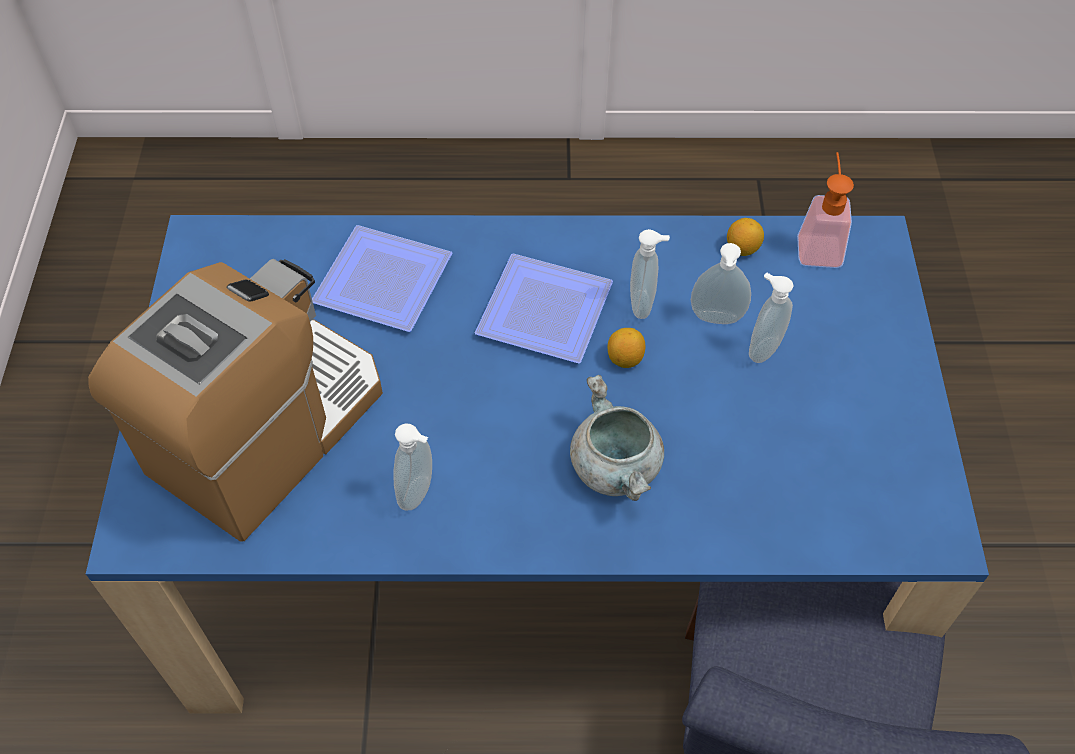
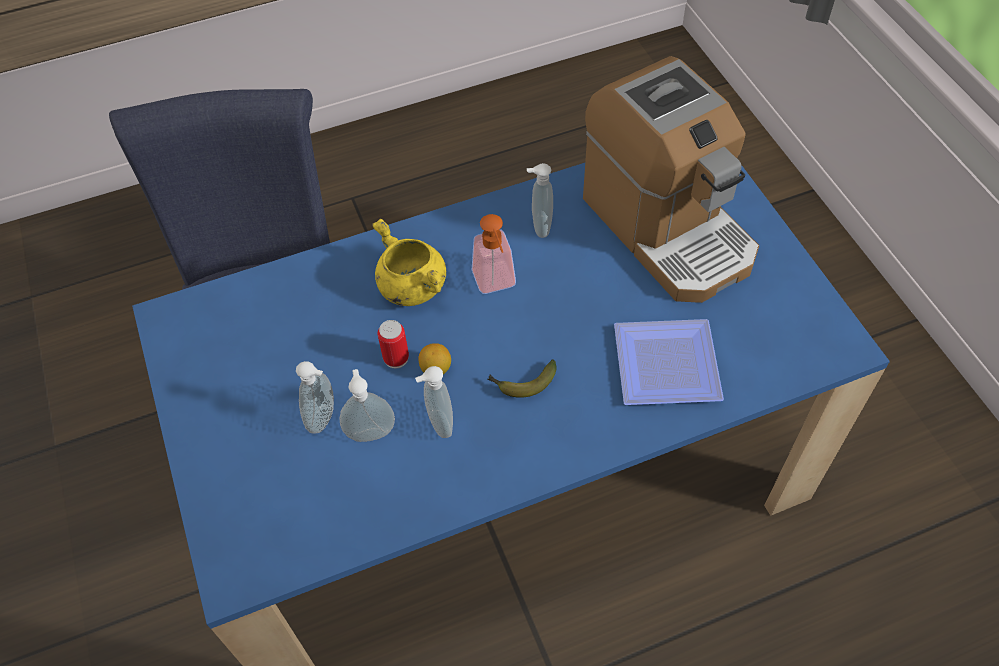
camera: 160 degrees right, 0 degrees up
(267, 431) = (668, 228): coffee machine -> coffee machine turned 45 degrees counterclockwise
(539, 313) = (522, 383): plate -> banana
(617, 468) = (411, 286): grey cooking pot -> yellow cooking pot
(665, 386) = (396, 358): none -> can
(742, 248) = (365, 516): lemon -> none
(818, 244) = (292, 549): soap dispenser -> soap dispenser (496, 284)

